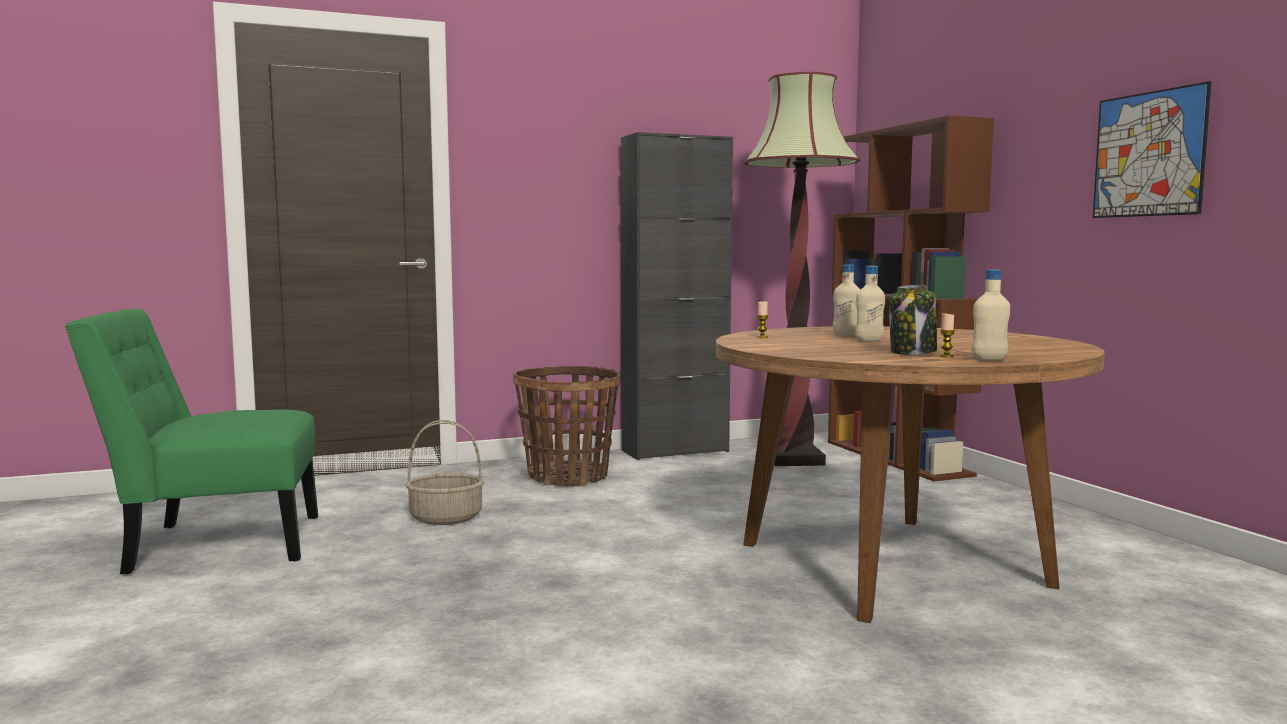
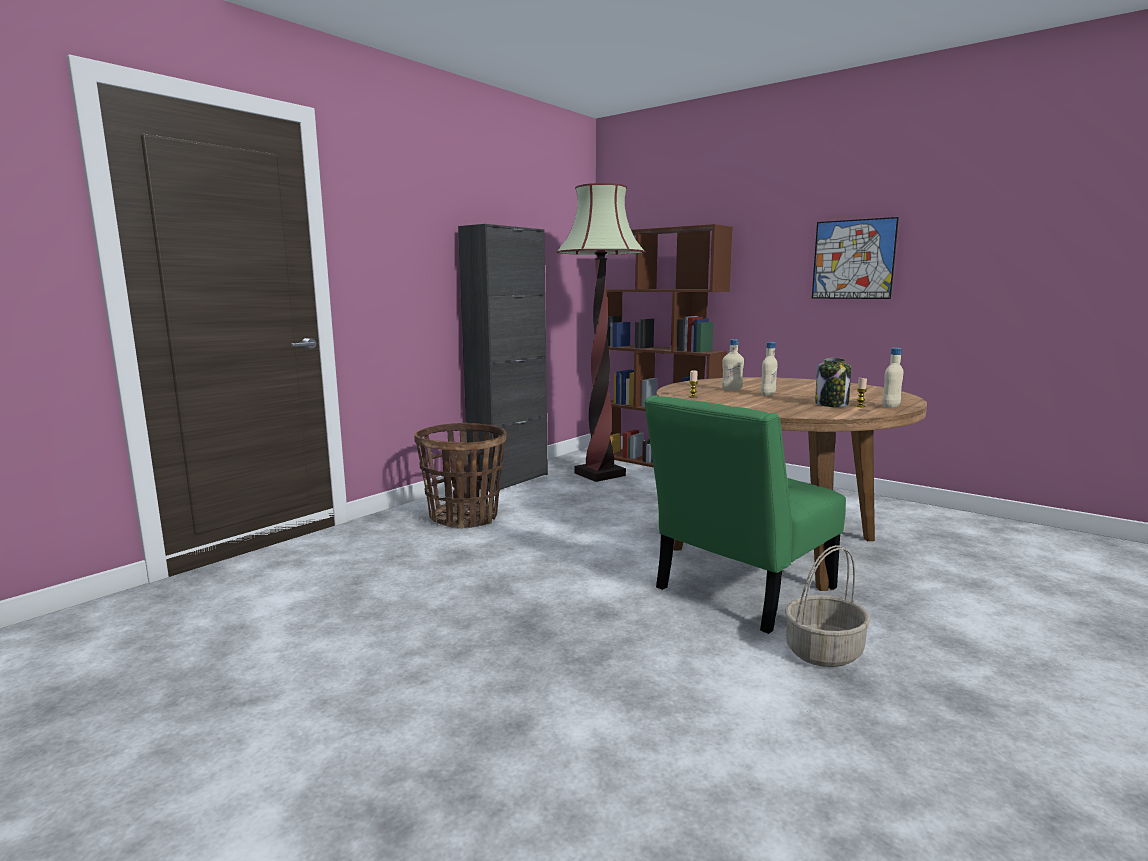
camera: 30 degrees left, 5 degrees up
(214, 544) = (236, 658): green chair -> green chair (739, 592)
(446, 518) = (425, 576): basket -> basket (824, 651)

